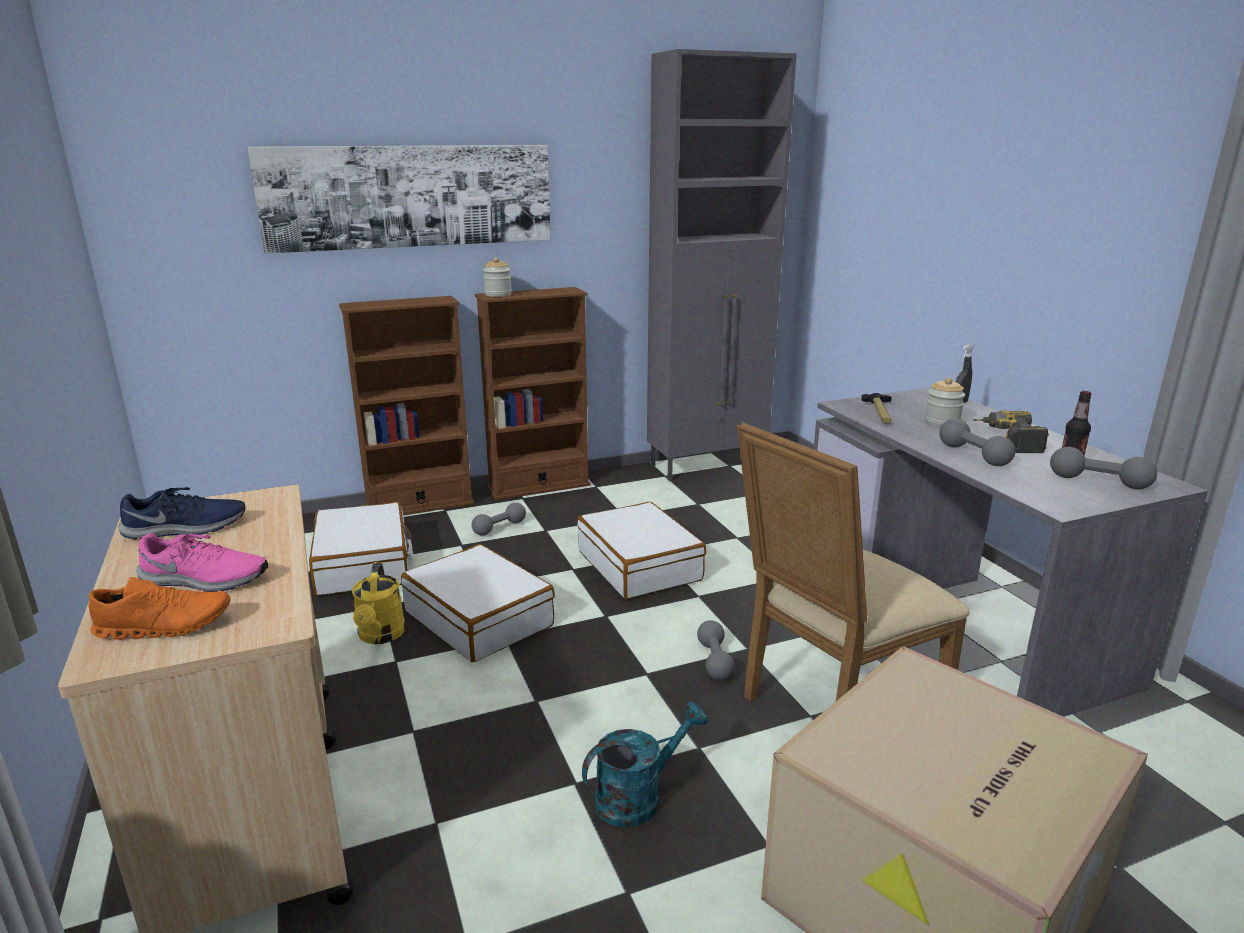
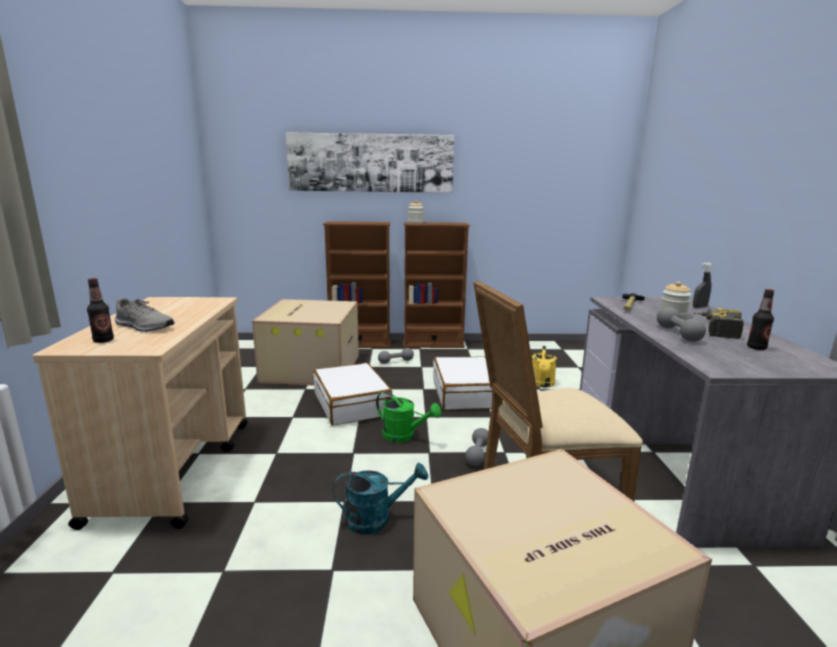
camera: 20 degrees right, 5 degrees down
(165, 626) = (103, 340): orange shoe -> bottle
(186, 528) = (163, 307): blue shoe -> none
(204, 580) = (144, 326): pink shoe -> grey shoe
(364, 564) = (310, 368): white suitcase -> cardboard box
(380, 636) = (294, 403): yellow watering can -> yellow watering can (542, 384)
(594, 655) = (404, 436): none -> green watering can
(708, 465) = (548, 347): grey cabinet -> none
(1098, 482) = (771, 360): grey dumbbell -> none

